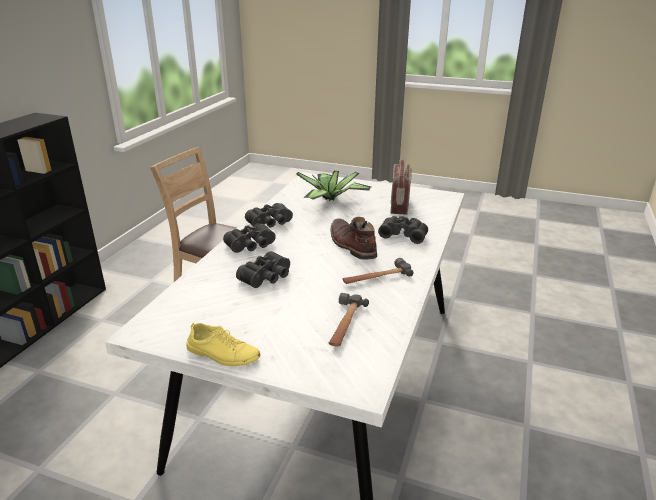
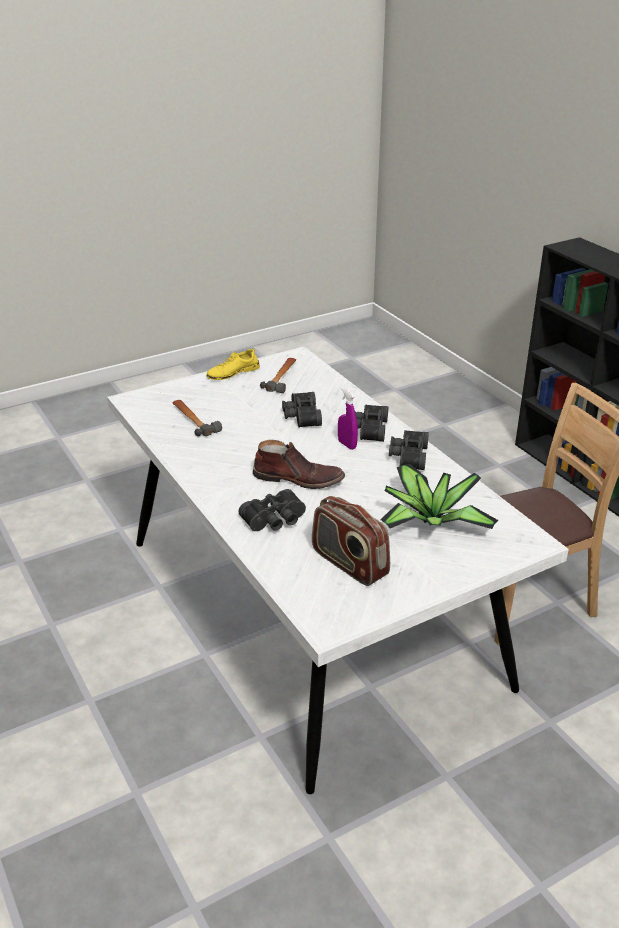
camera: 130 degrees right, 5 degrees up
(285, 245) = (347, 445): none -> purple spray bottle
(376, 278) = (226, 462): hammer -> hammer (282, 377)

